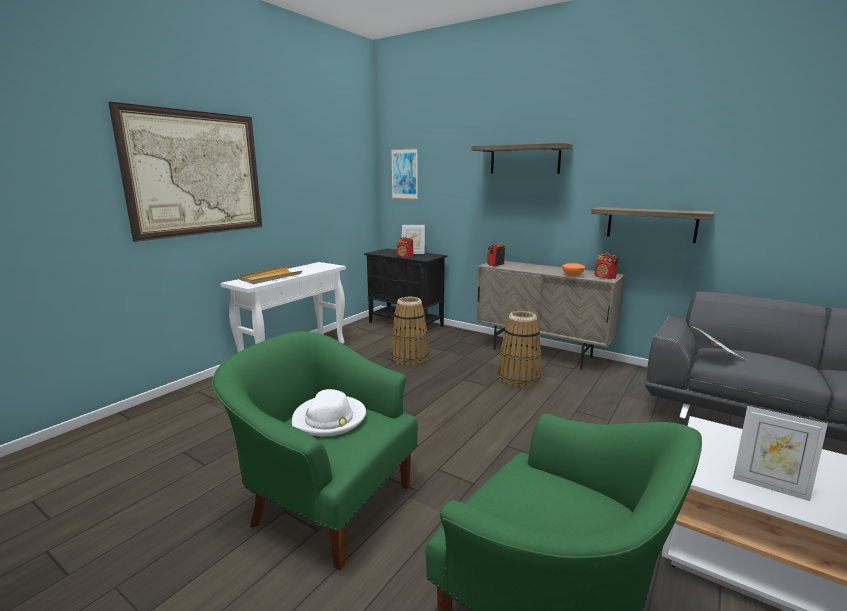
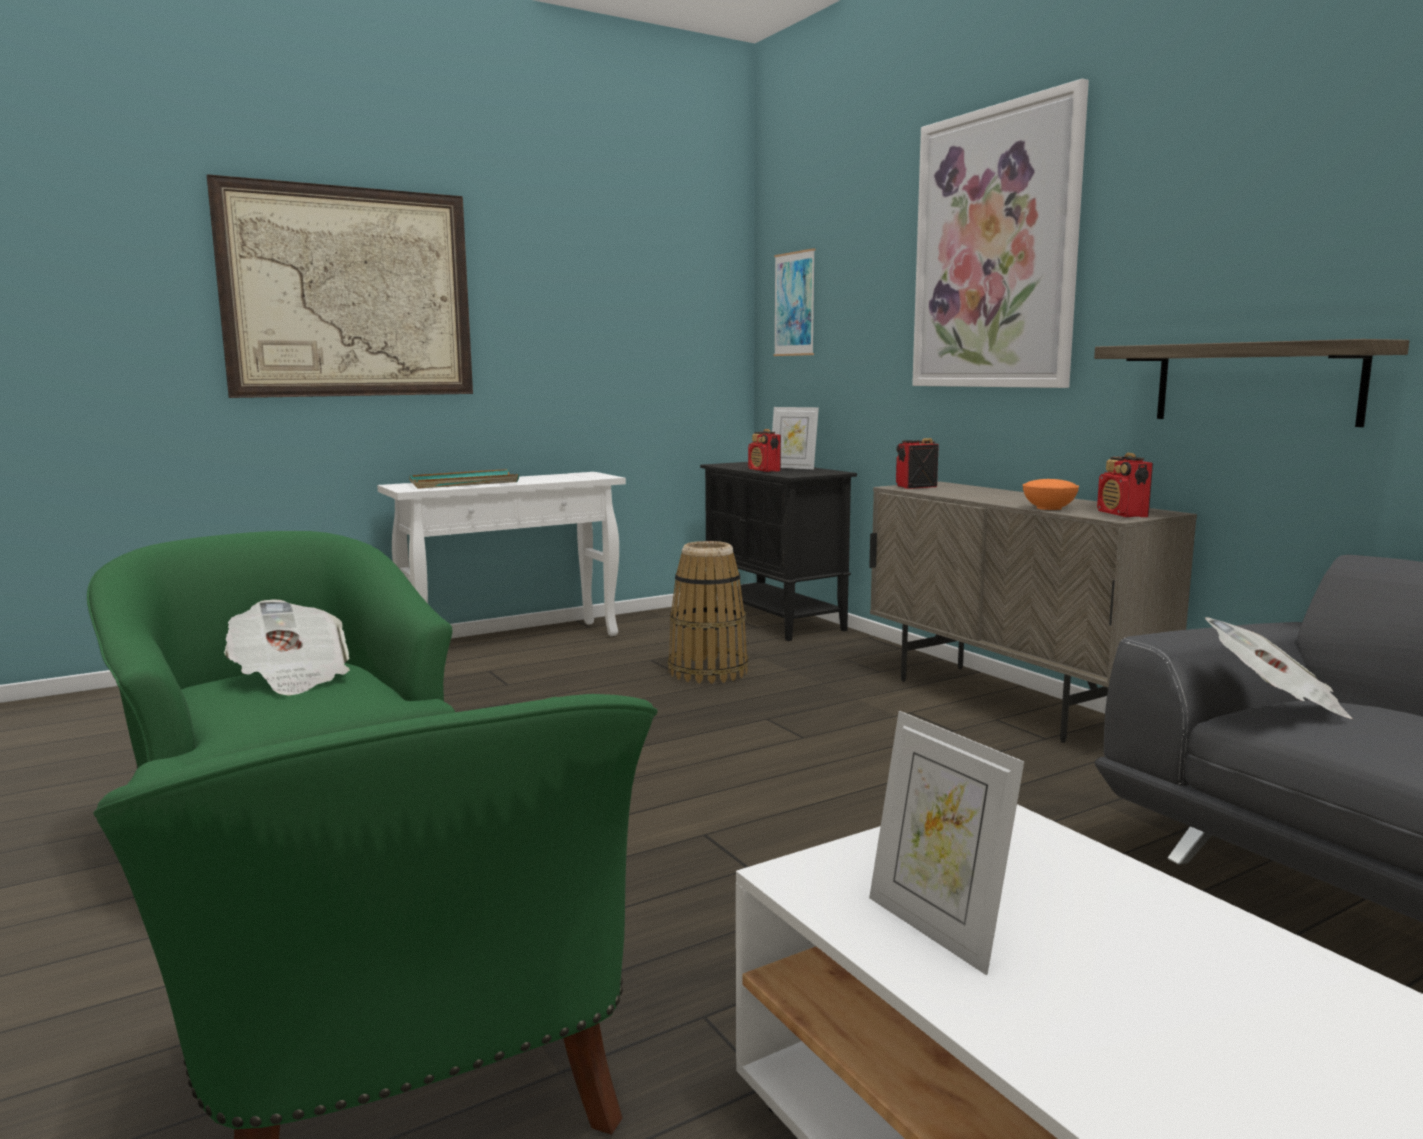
camera: 25 degrees right, 5 degrees down
(270, 277) = (463, 483): beige tray -> turquoise tray
(329, 419) = (291, 677): white hat -> newspaper
(519, 378) = (888, 735): basket -> none
(524, 159) = (994, 250): shelf -> picture

